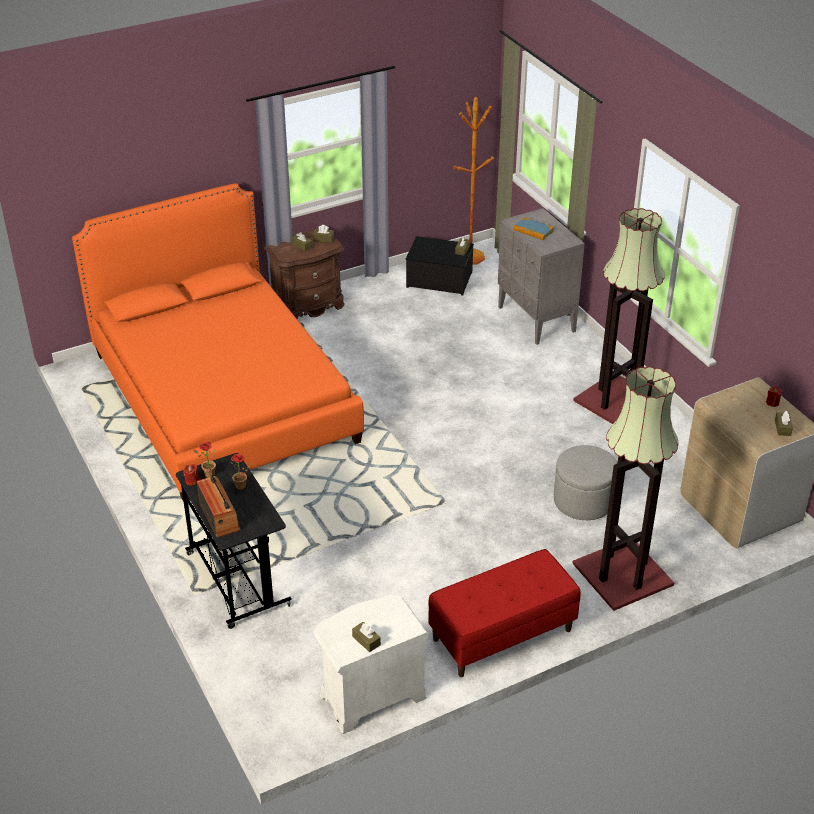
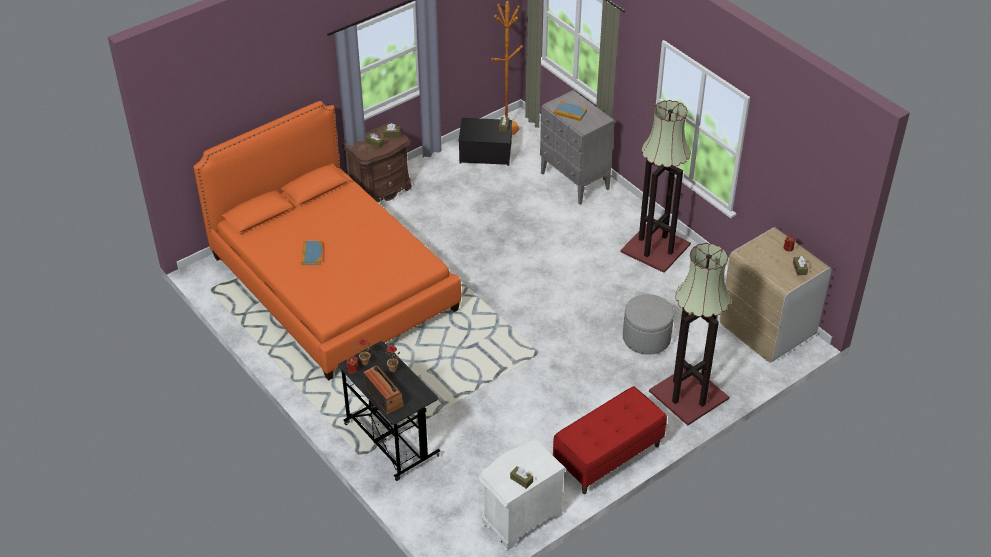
camera: 10 degrees left, 5 degrees up
(194, 353) = (312, 254): none -> book

